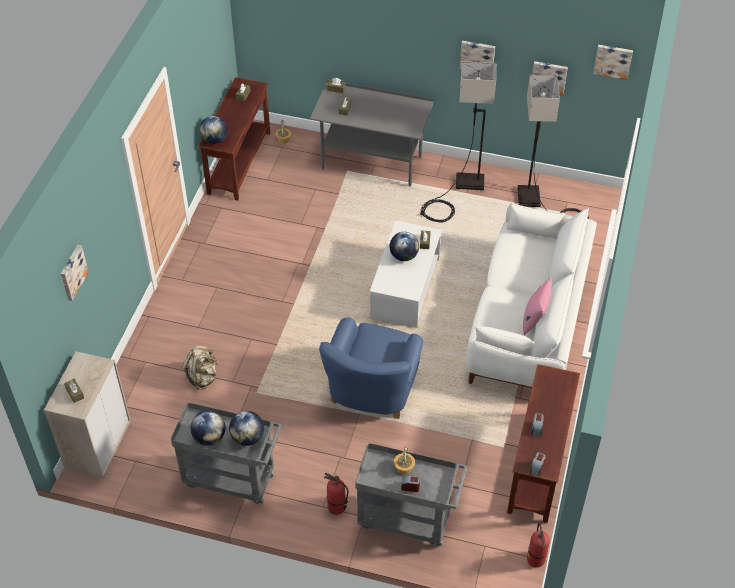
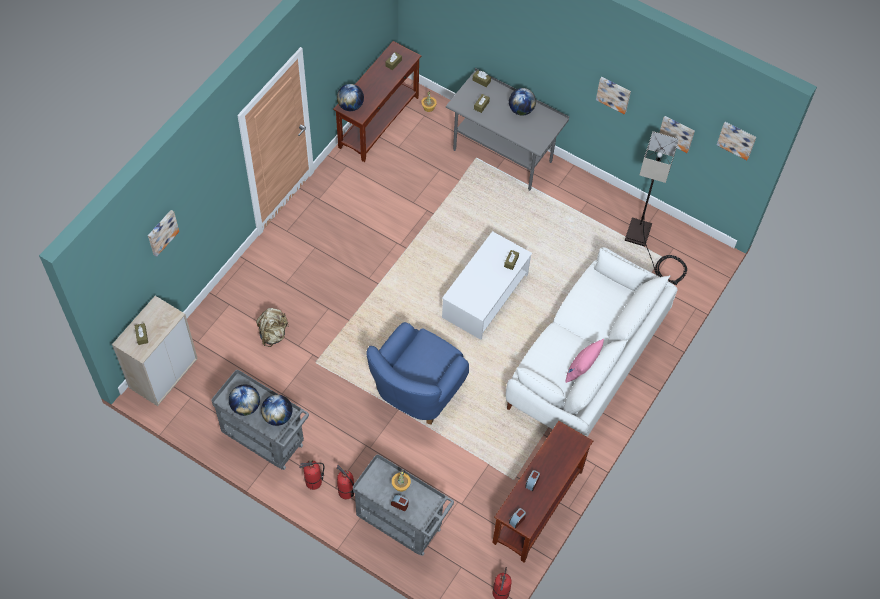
camera: 15 degrees right, 10 degrees up
(298, 508) = (313, 482): none -> fire extinguisher
(404, 256) = (486, 271): globe -> globe (521, 110)
(452, 197) = (564, 213): floor lamp -> none

